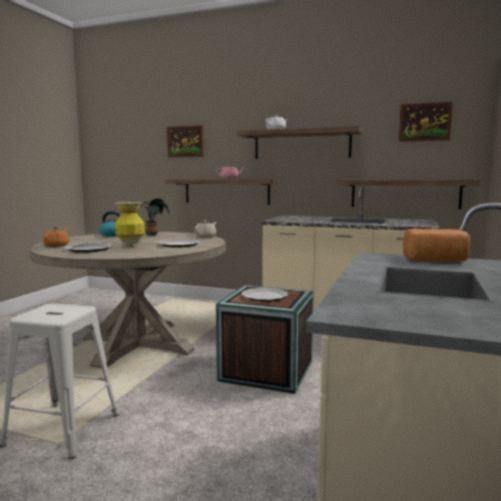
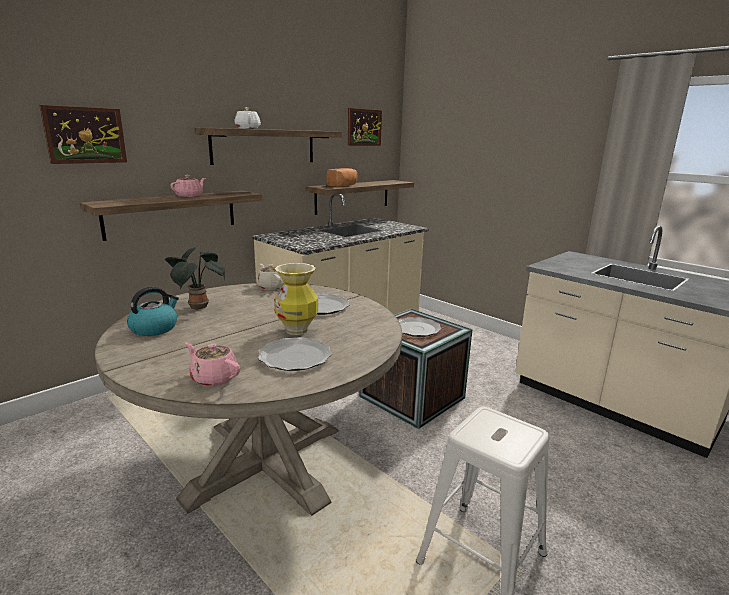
camera: 65 degrees left, 10 degrees up
(56, 245) = (214, 378): orange teapot -> pink teapot
(436, 261) = (571, 260): bread -> bread (343, 186)

